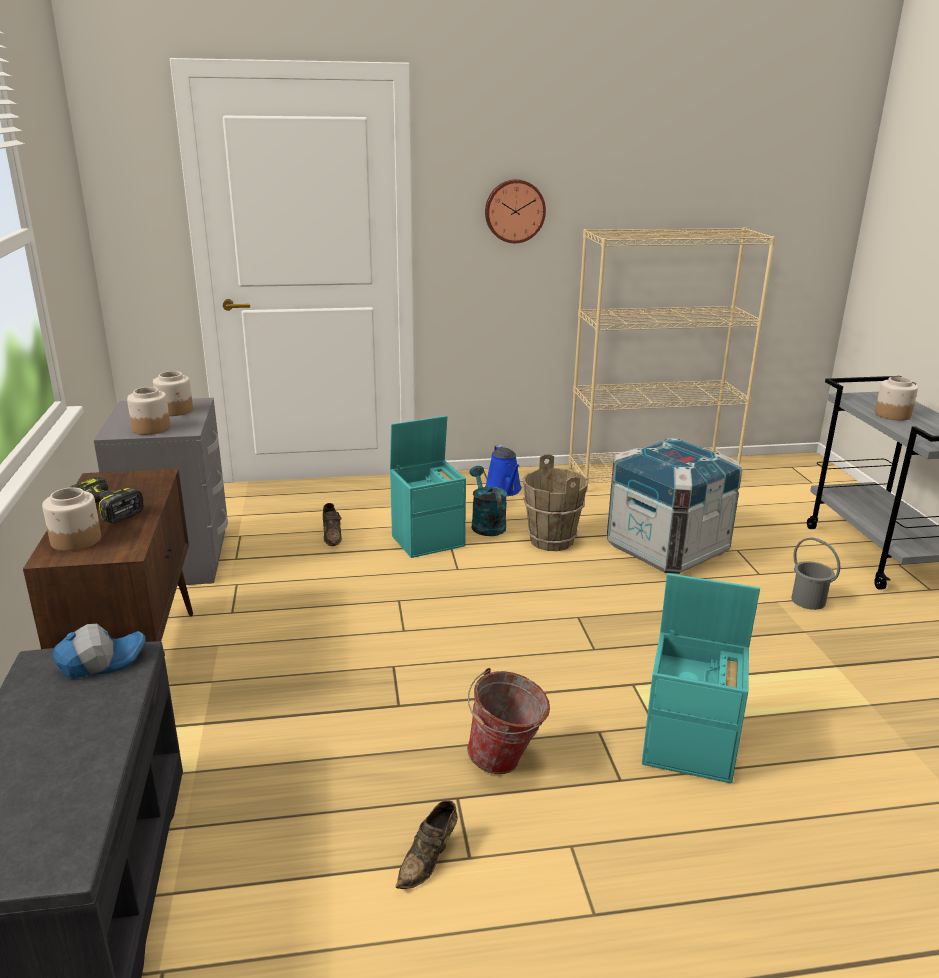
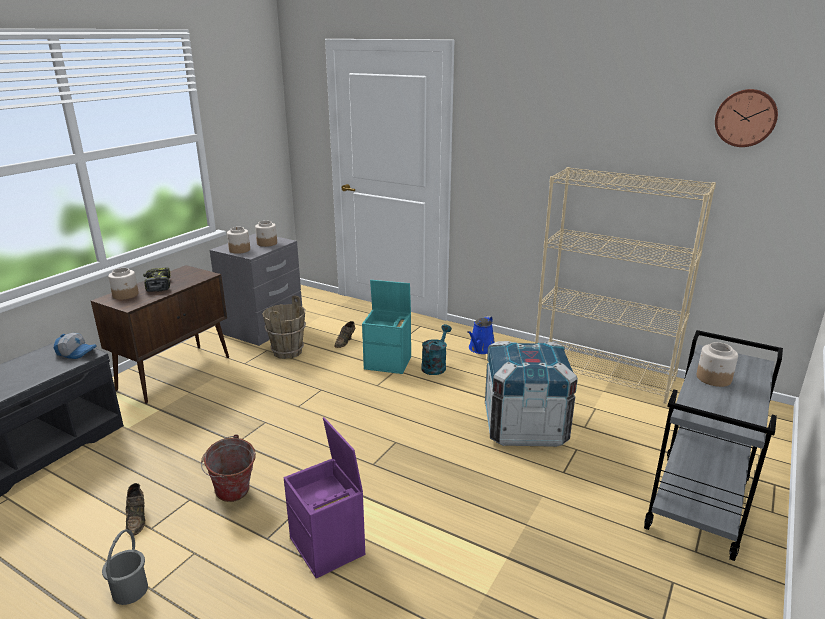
camera: 40 degrees right, 0 degrees up
(429, 859) = (137, 518): brown shoe -> brown shoe turned 90 degrees counterclockwise
(514, 211) = (519, 147): wall clock -> wall clock (745, 118)
(551, 541) = (456, 391): brown bucket -> brown bucket (287, 352)
(691, 748) = (328, 546): turquoise storage box -> purple storage box
(808, 601) = (567, 507): grey bucket -> grey bucket (129, 591)

